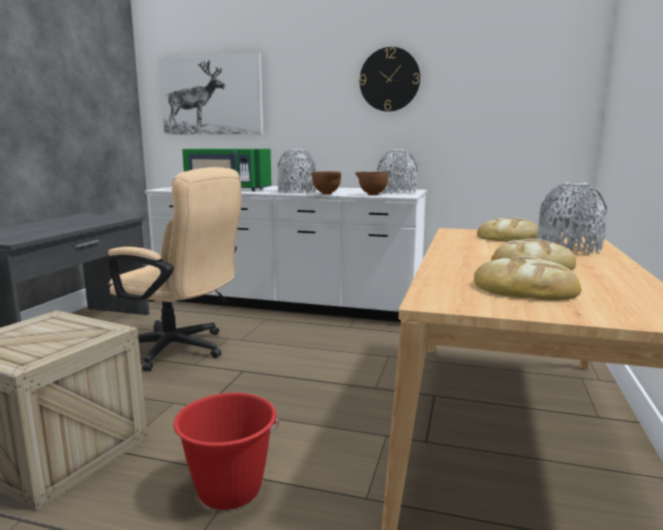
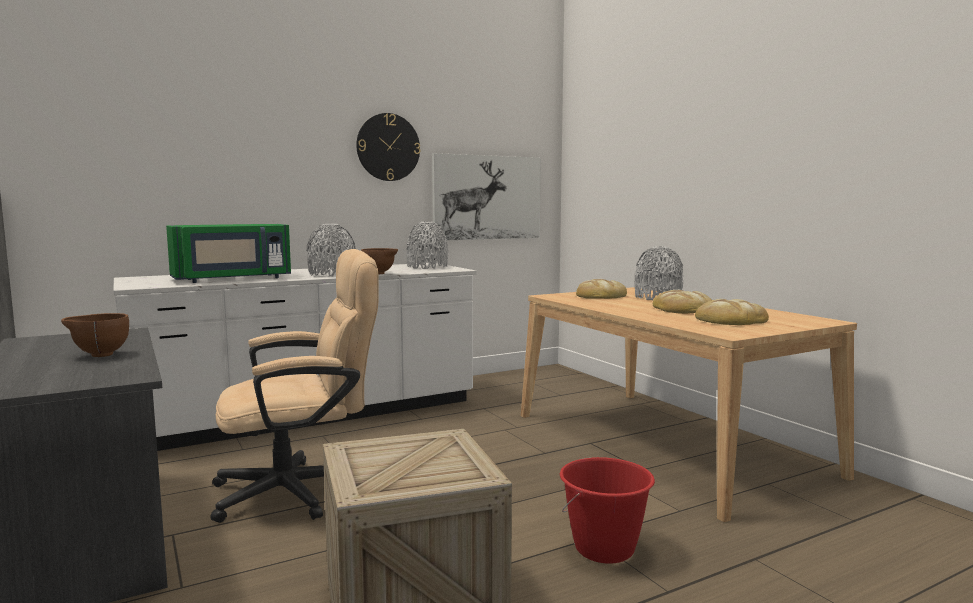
camera: 45 degrees left, 5 degrees down
(211, 96) = (146, 150): picture -> picture (487, 197)
(371, 194) = (423, 271): brown bowl -> brown bowl (98, 355)

